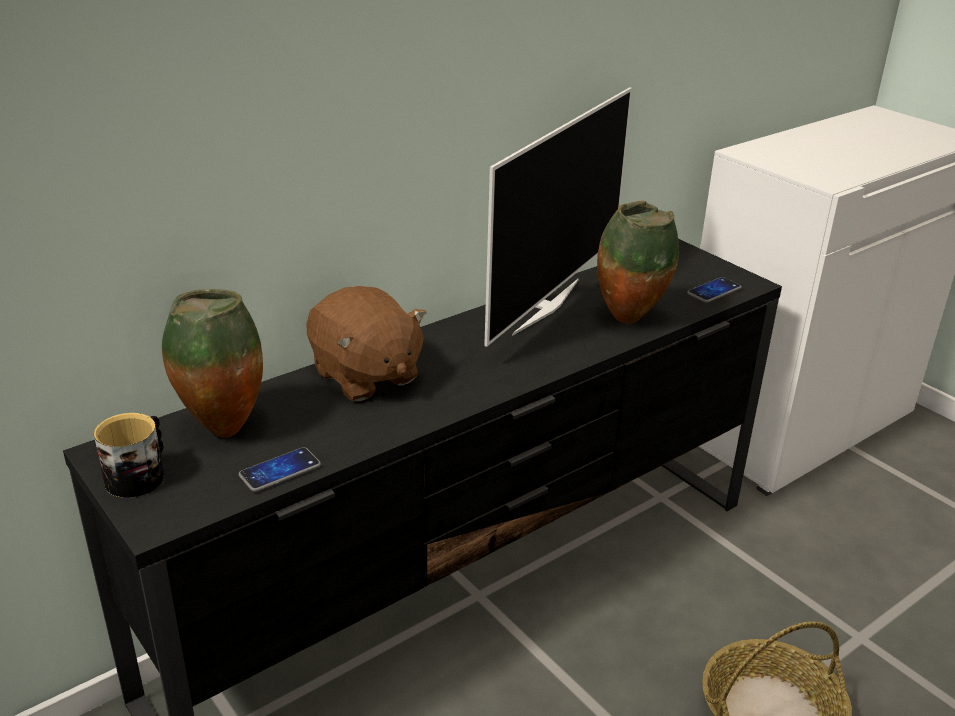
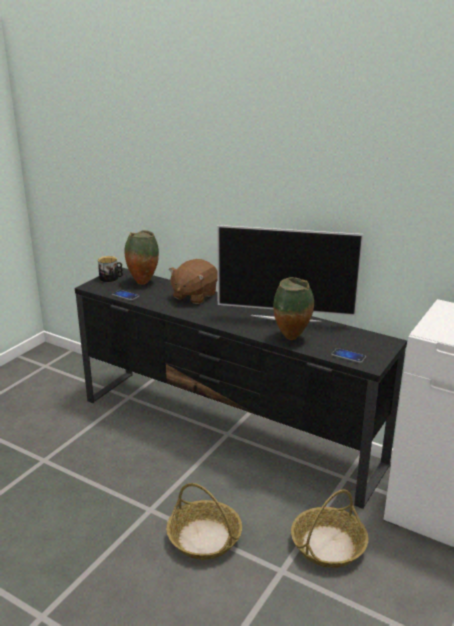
camera: 70 degrees right, 5 degrees down
(811, 568) = (328, 546): none -> basket

